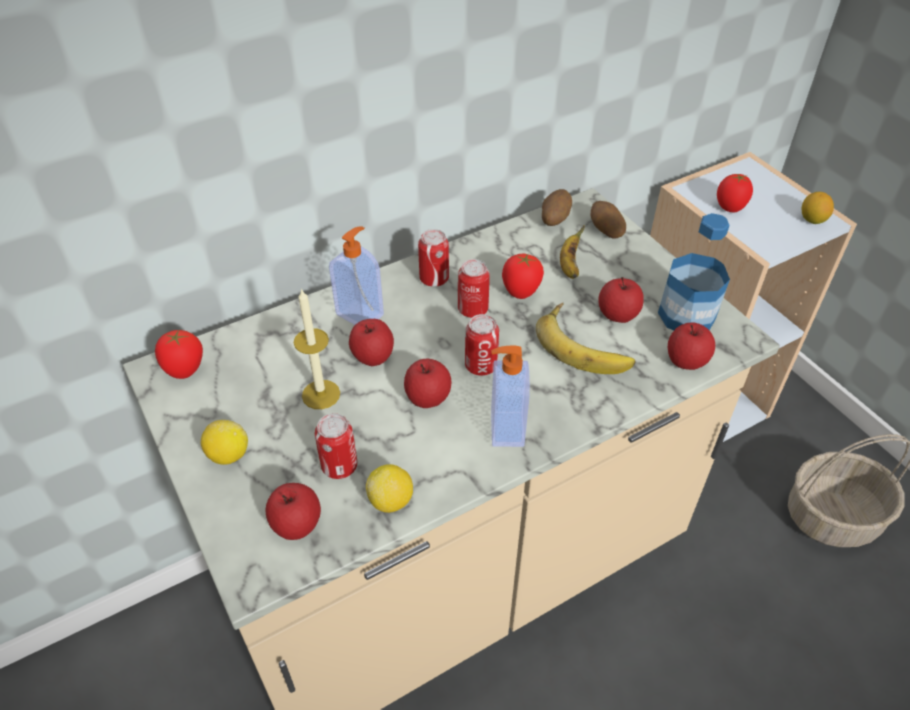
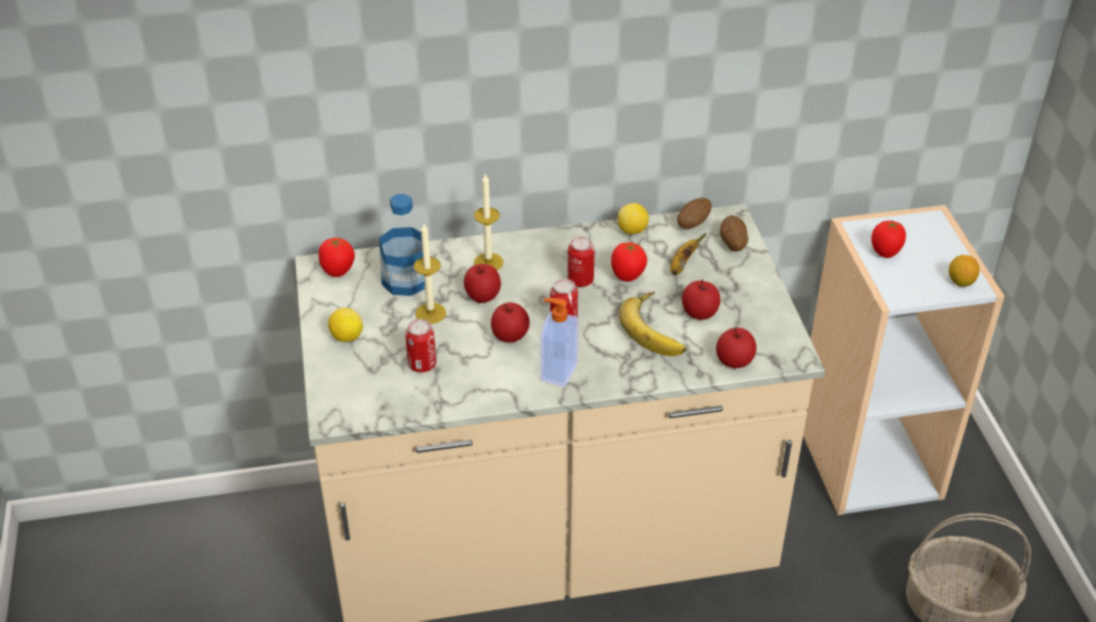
camera: 20 degrees right, 5 degrees down
(296, 524) = (375, 393): apple -> none
(361, 314) = (488, 262): soap dispenser -> candle
(391, 501) = (448, 396): lemon -> lemon (632, 231)
(434, 279) = (561, 249): can -> none
(686, 315) = (758, 328): bottle -> bottle (405, 280)

